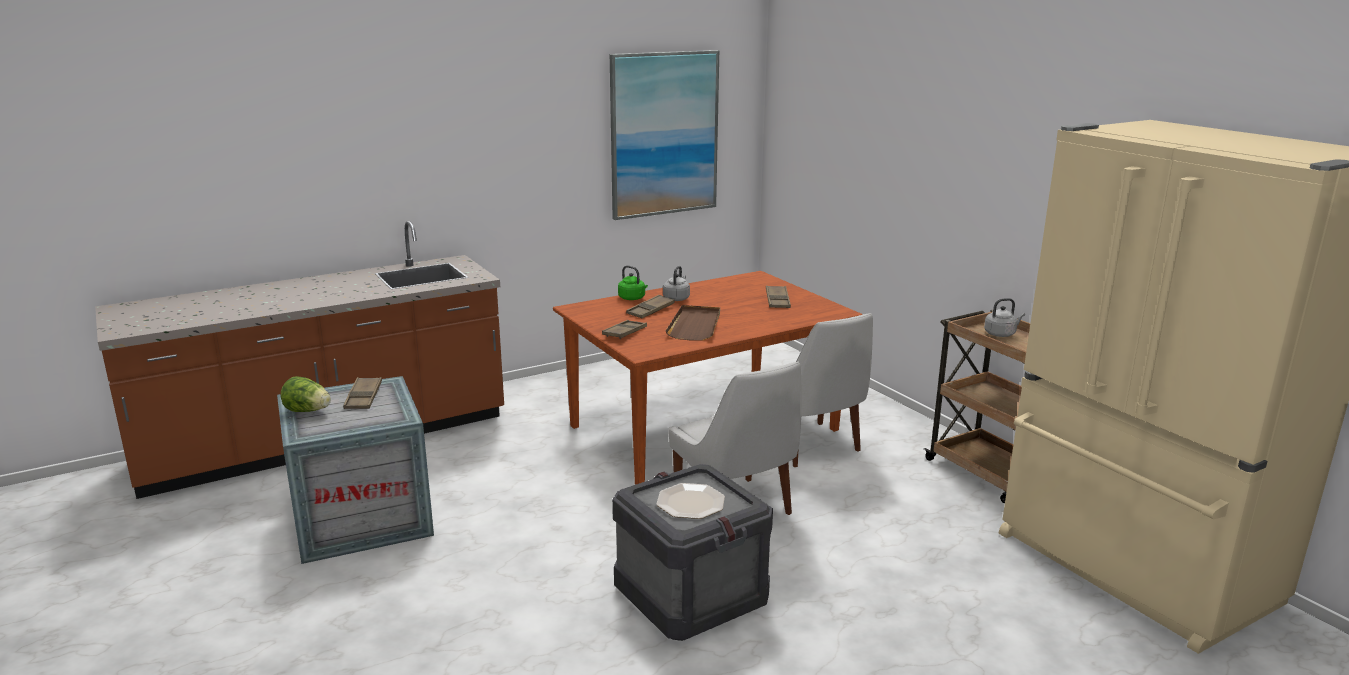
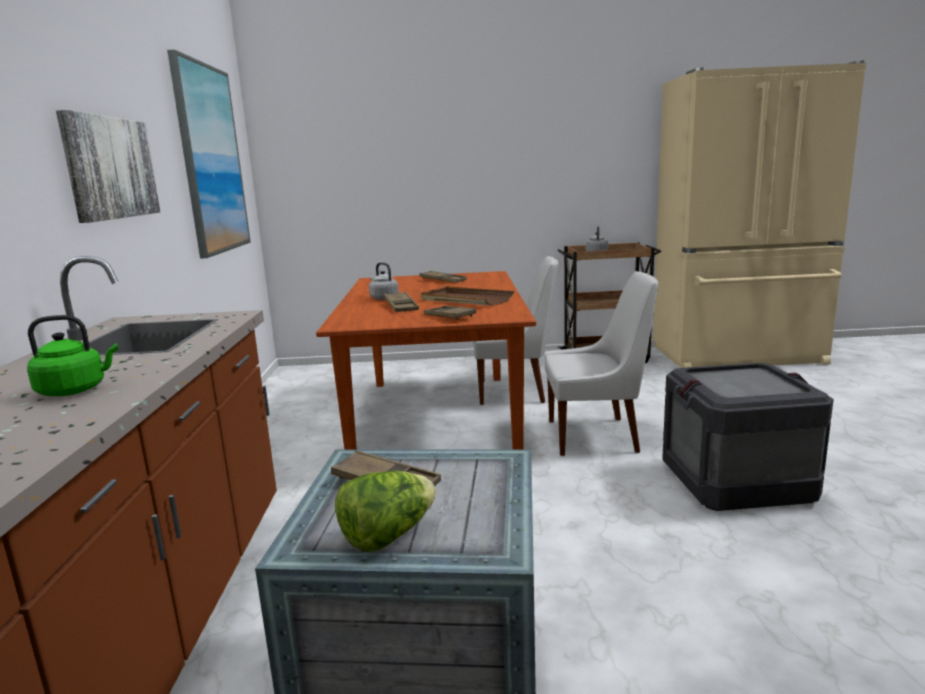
camera: 60 degrees left, 5 degrees down
(497, 157) = (110, 168): none -> picture
(633, 298) = (354, 308): green kettle -> green kettle (76, 390)
(690, 502) = (747, 384): plate -> none

